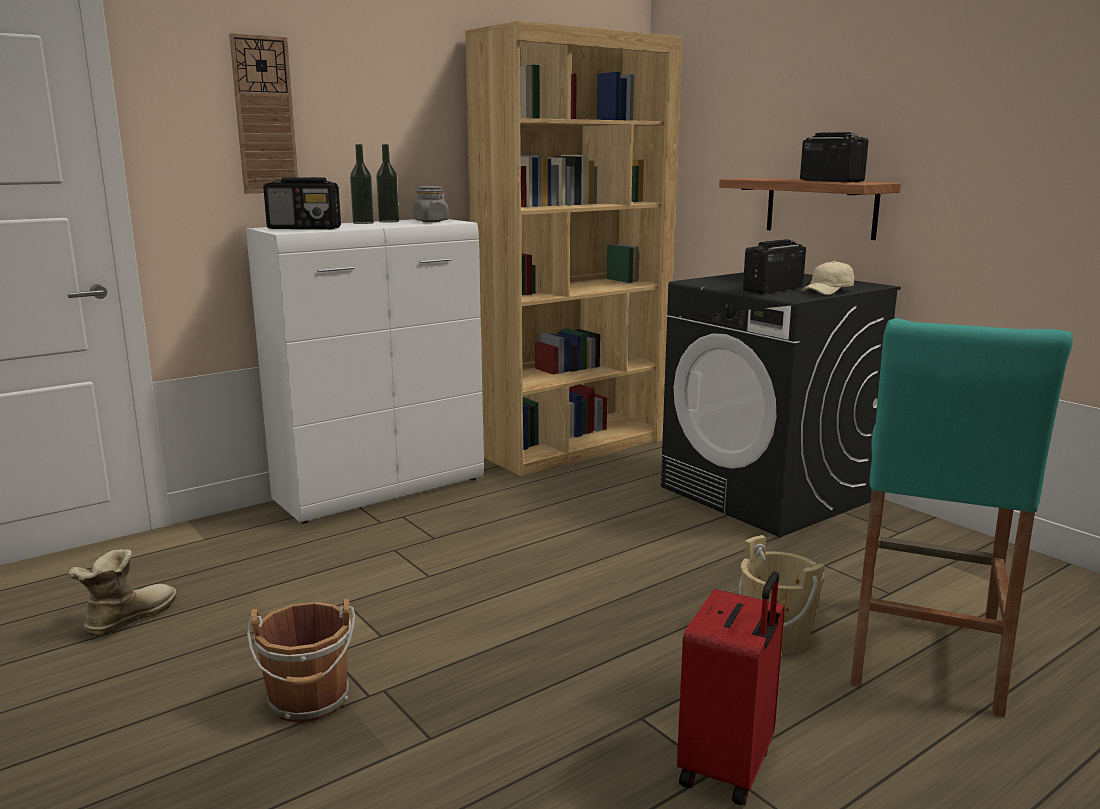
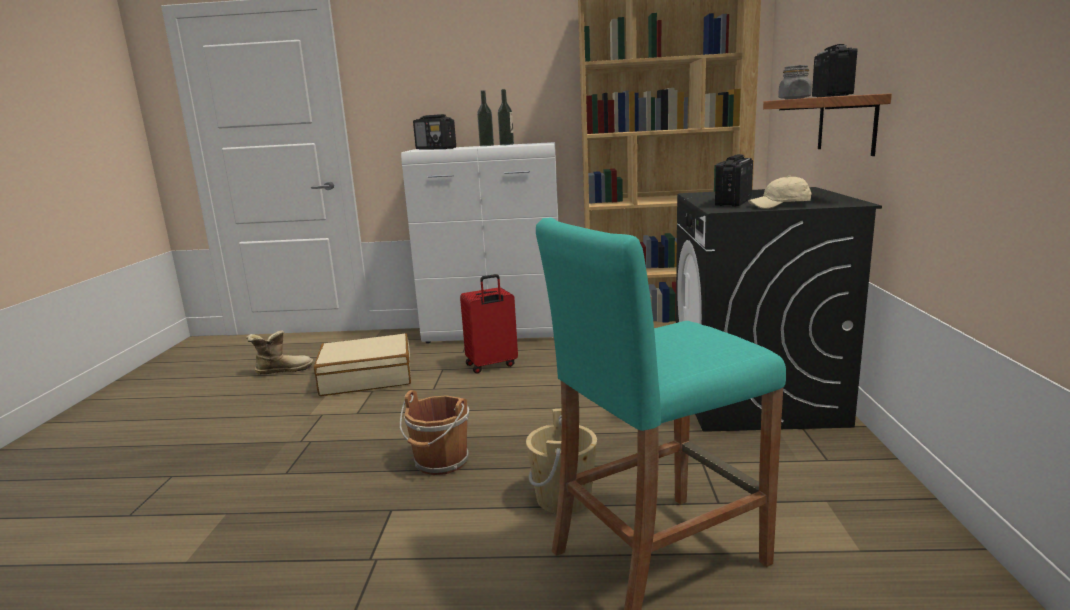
camera: 40 degrees right, 0 degrees up
(264, 115) = (426, 75): wall clock -> none
(303, 589) = (367, 378): none -> beige suitcase
(309, 702) = (275, 434): brown bucket -> brown bucket (440, 463)
(431, 221) = (530, 144): grey jar -> grey jar (794, 99)
(728, 768) = (380, 561): red suitcase -> red suitcase (491, 365)
(772, 290) = (733, 202): radio -> radio turned 60 degrees counterclockwise

